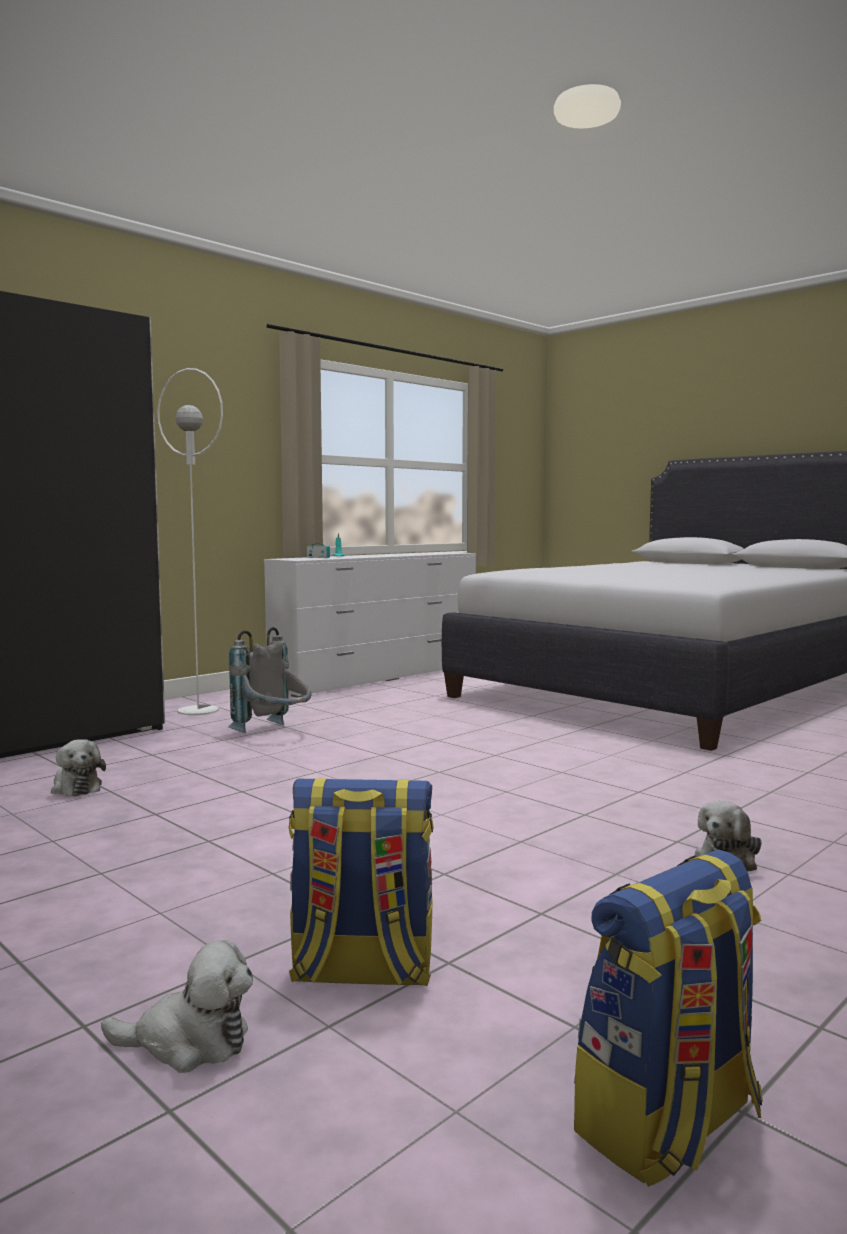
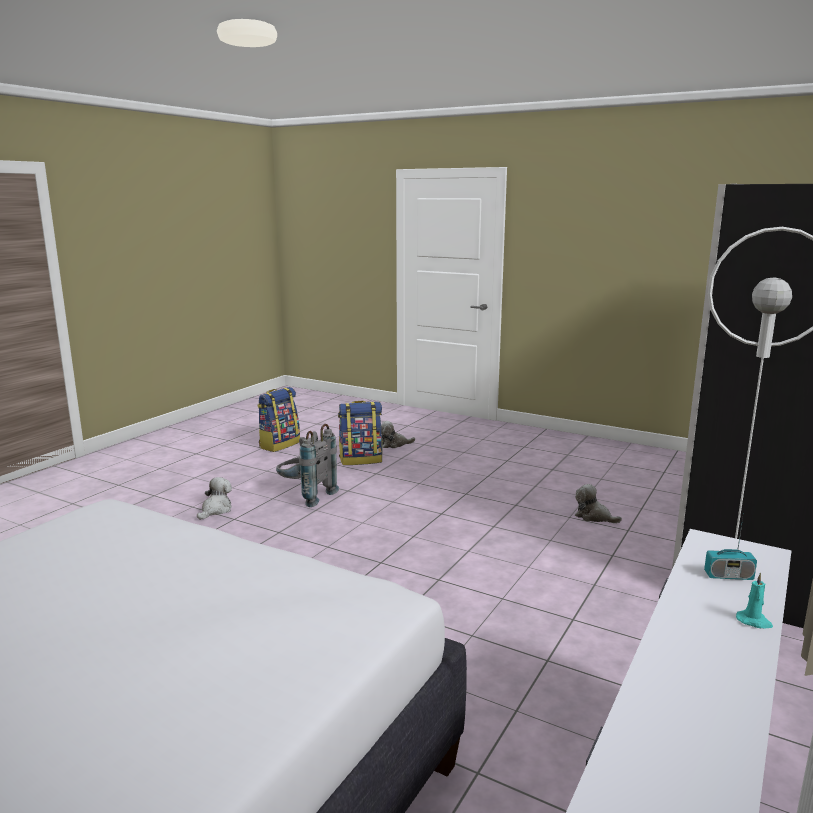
camera: 165 degrees right, 10 degrees up
(274, 733) = (565, 603): grey backpack -> grey backpack (305, 496)

